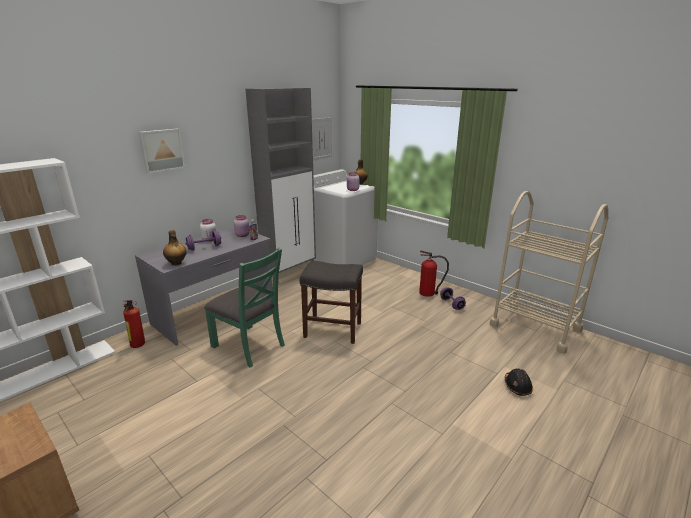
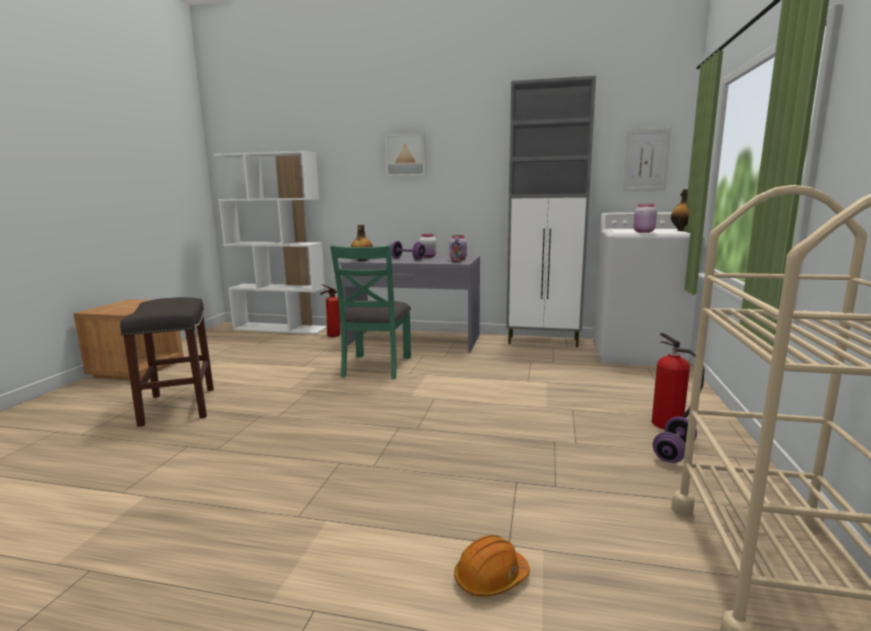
camera: 60 degrees right, 10 degrees down
(332, 330) = (455, 391): grey stool -> grey stool (178, 406)
(517, 386) = (491, 578): black hard hat -> orange hard hat

